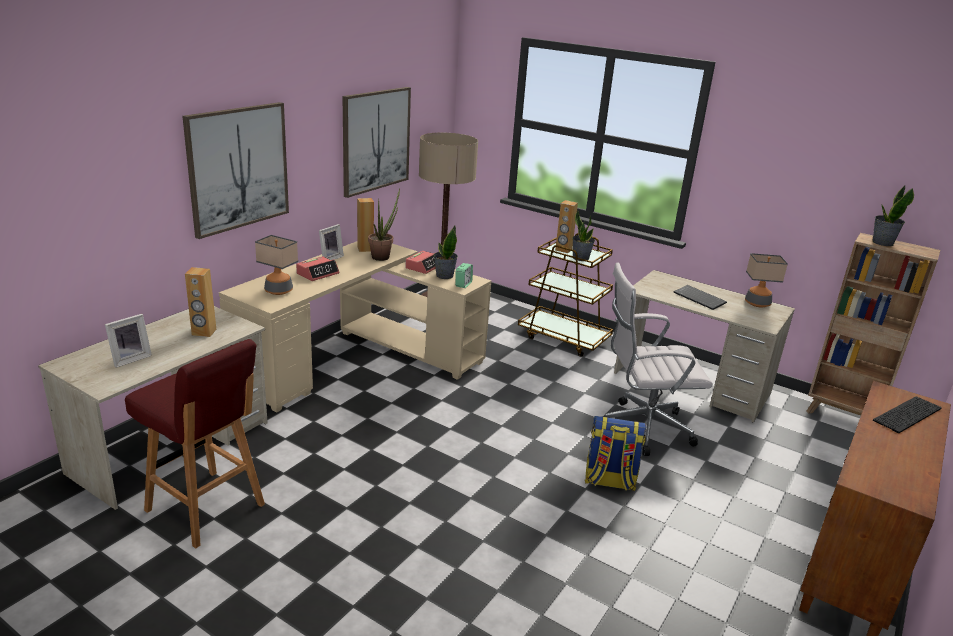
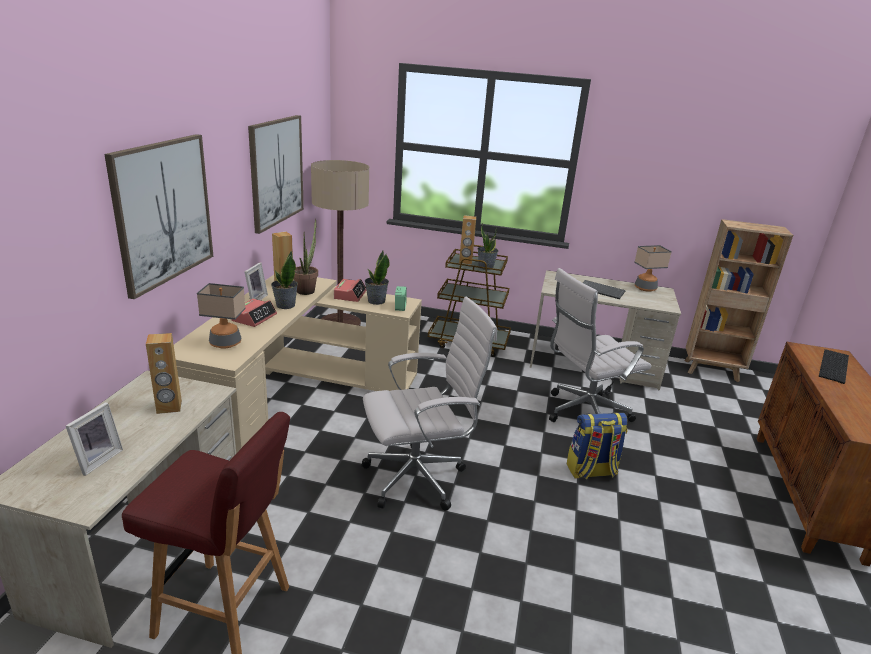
camera: 20 degrees left, 0 degrees up
(429, 448) = (419, 477): none -> white office chair
(882, 243) = (745, 225): potted plant -> potted plant (285, 305)

